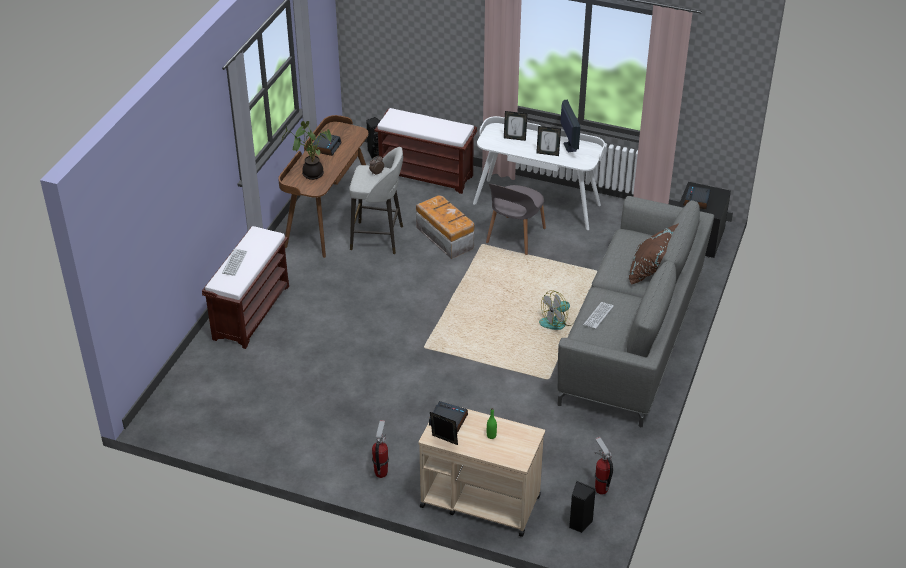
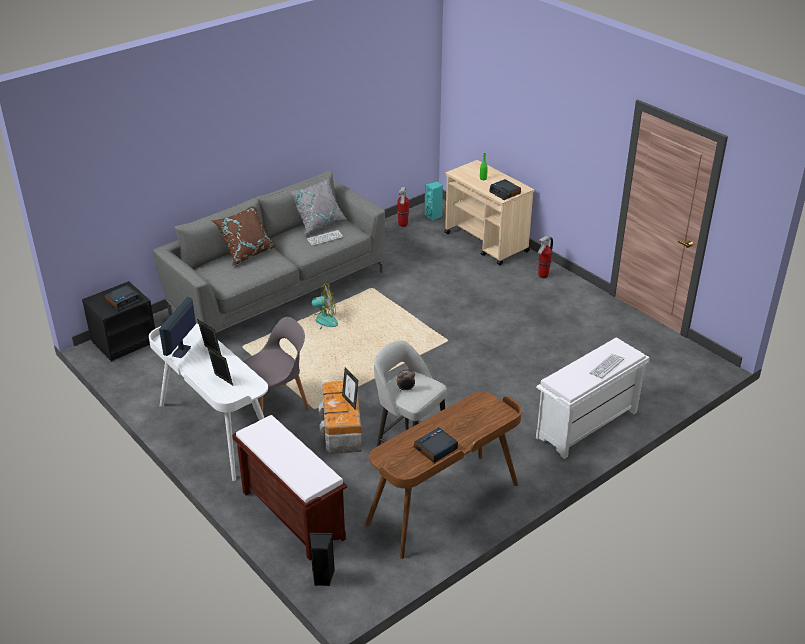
camera: 150 degrees left, 5 degrees down
(251, 311) = (586, 426): brown bench -> white bench
(312, 173) = (474, 420): potted plant -> none
(444, 441) = (517, 184): picture frame -> picture frame (350, 402)
(579, 523) = (433, 215): black speaker -> turquoise speaker
(625, 333) = (318, 224): none -> grey pillow

